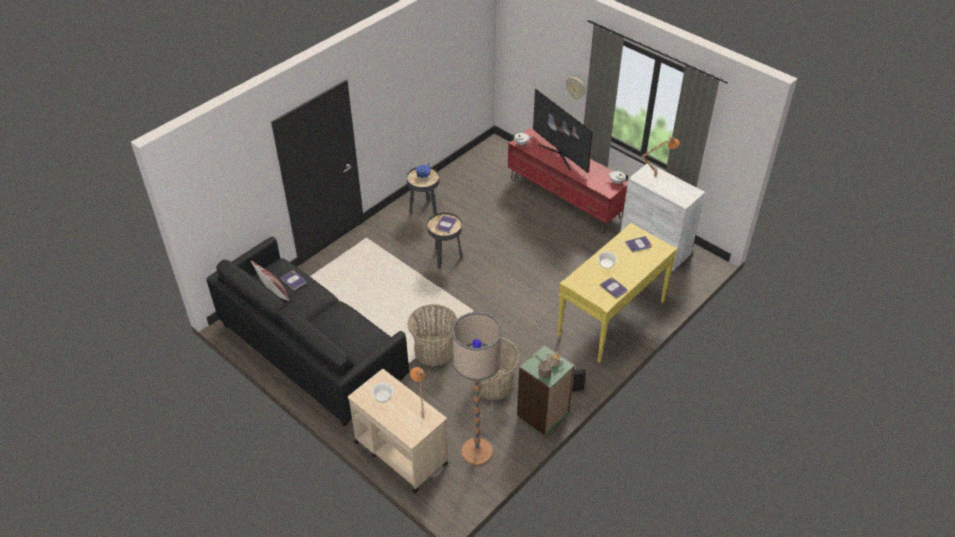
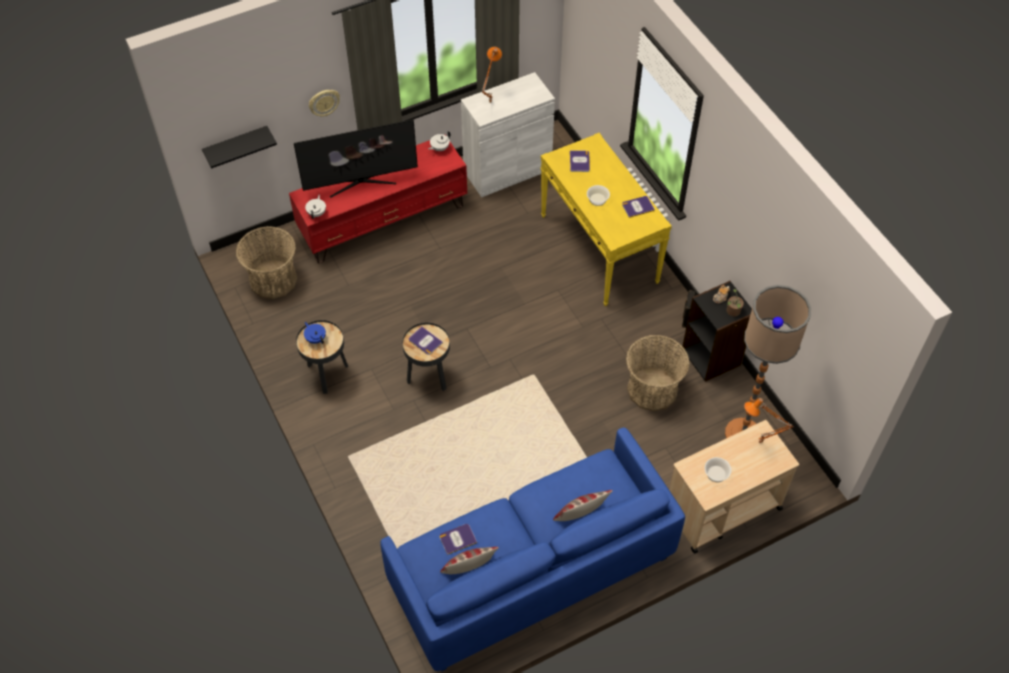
camera: 70 degrees left, 10 degrees up
(312, 351) = (531, 569): black sofa -> blue sofa
(333, 338) = (580, 515): none -> pillow
(434, 350) = (581, 433): basket -> basket (273, 280)
(522, 71) = (236, 146): none -> black shelf
(543, 414) = (712, 356): green bookcase -> black bookcase

